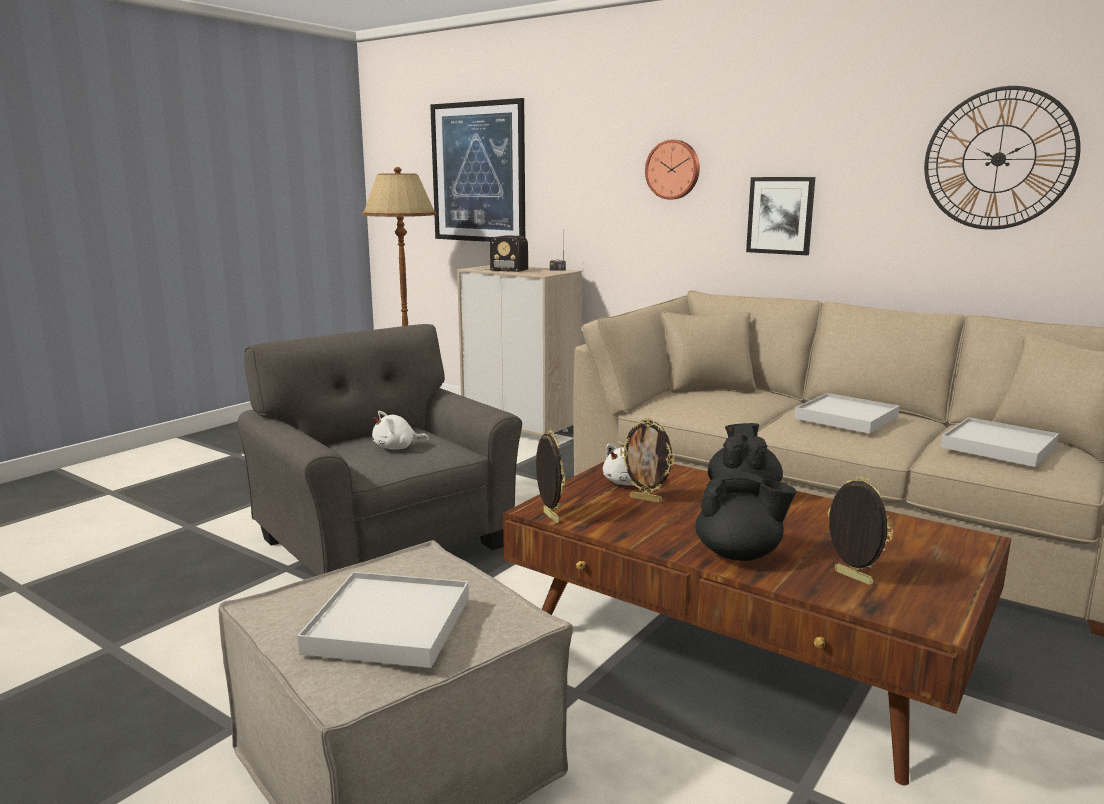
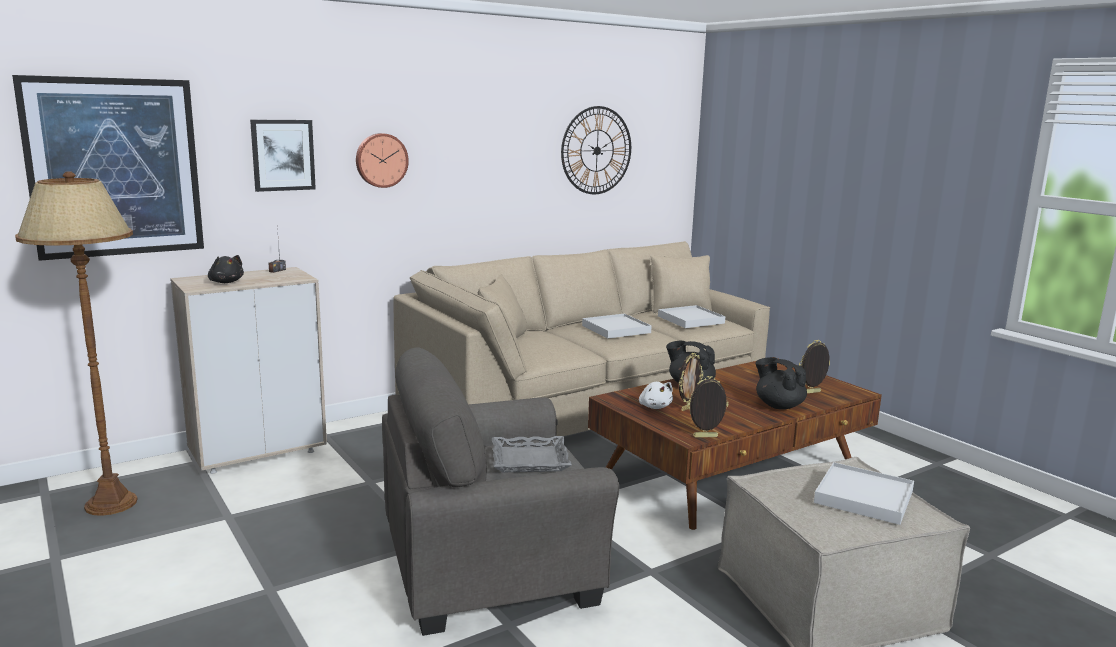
camera: 70 degrees left, 0 degrees up
(397, 447) = (530, 460): white plush toy -> grey tray
(499, 269) = (226, 282): radio -> black plush toy
(739, 554) = (778, 406): black teapot -> black teapot turned 75 degrees counterclockwise
(780, 215) = (474, 194): picture -> picture (283, 155)

